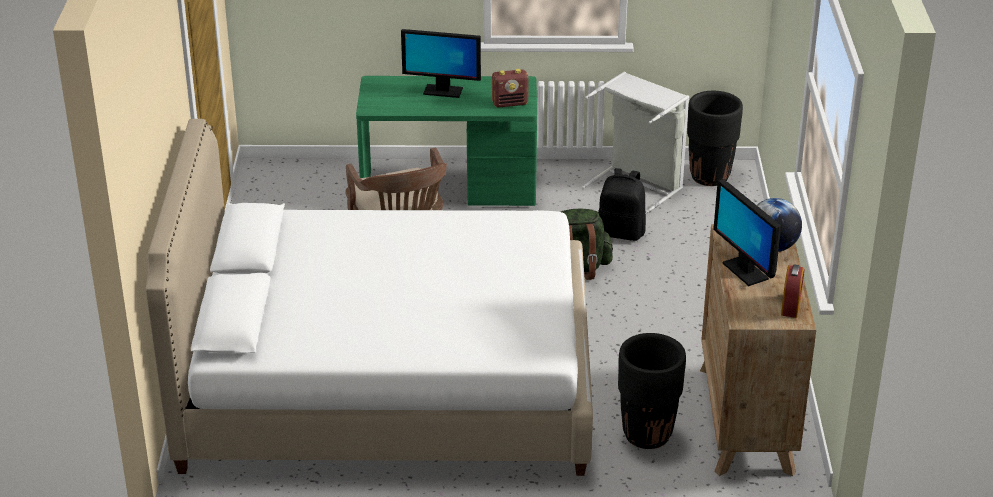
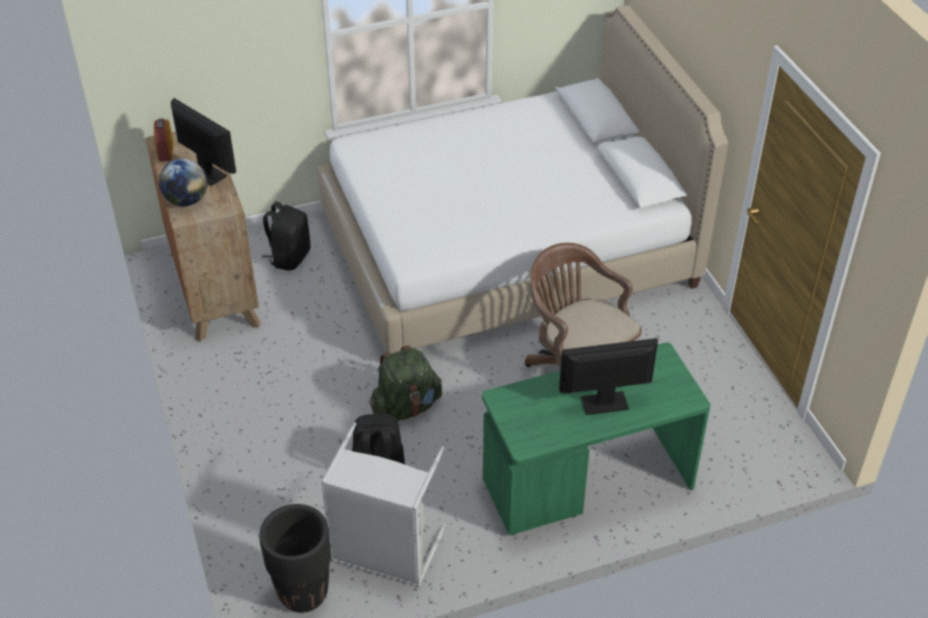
camera: 160 degrees right, 10 degrees up
(510, 103) = (519, 403): radio -> none
(647, 435) = (289, 257): black planter -> black backpack

